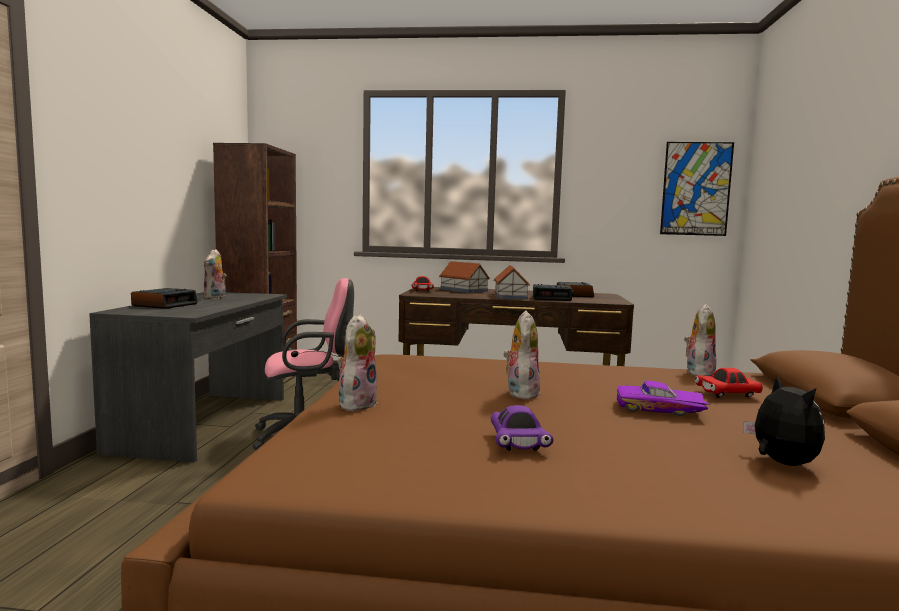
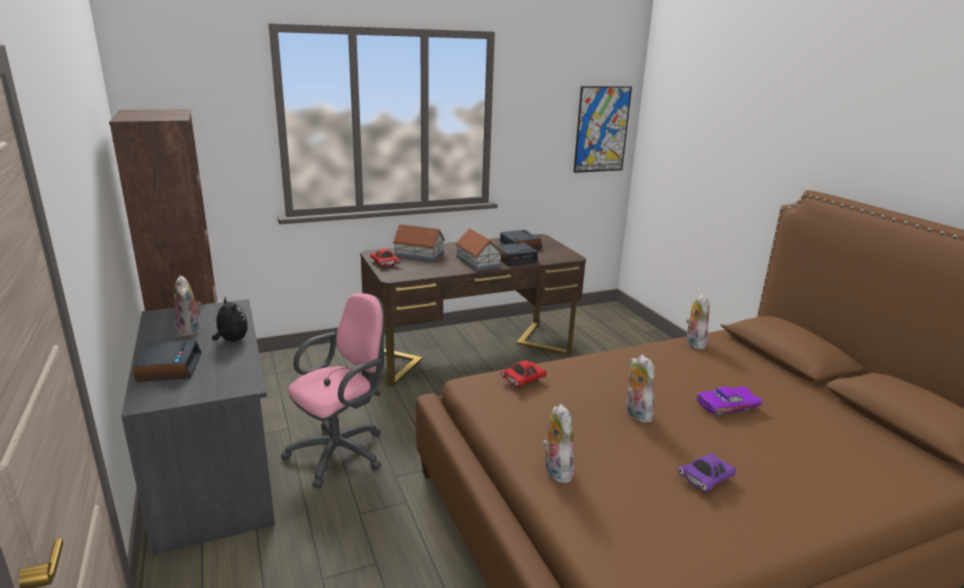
camera: 30 degrees left, 15 degrees up
(517, 442) = (705, 480): purple toy car -> purple toy car turned 90 degrees clockwise
(727, 394) = (738, 371): red toy car -> red toy car (523, 380)
(781, 463) = (832, 446): plush toy -> plush toy (231, 340)

